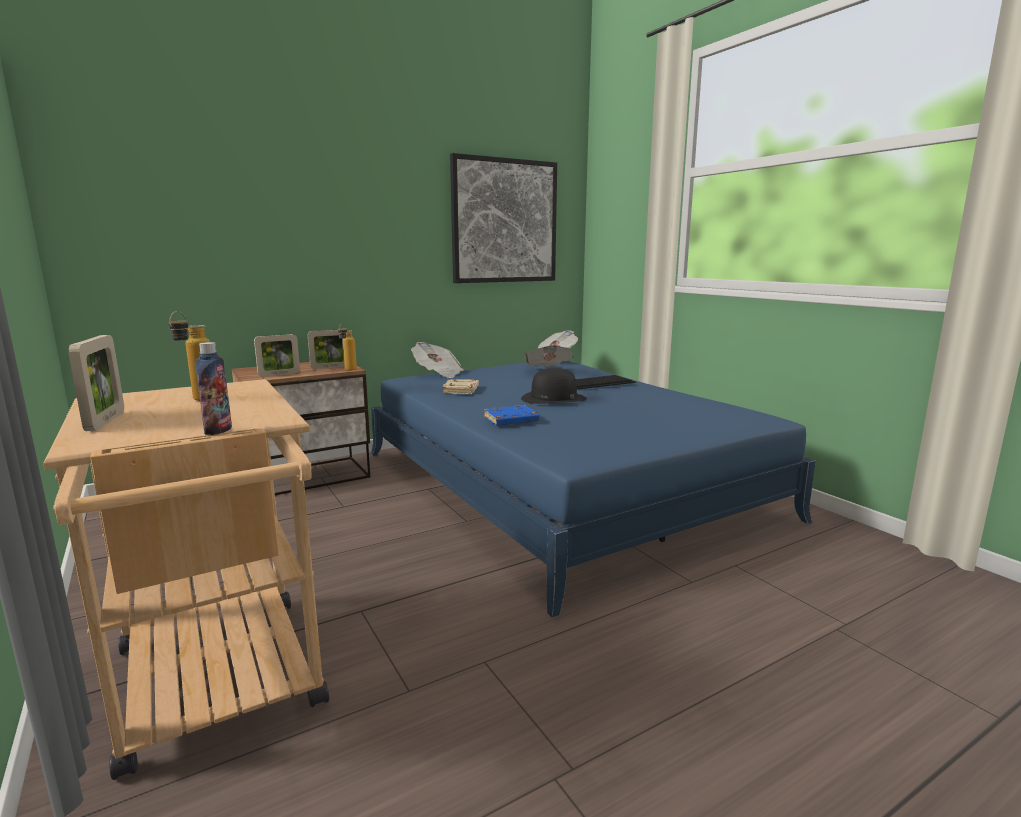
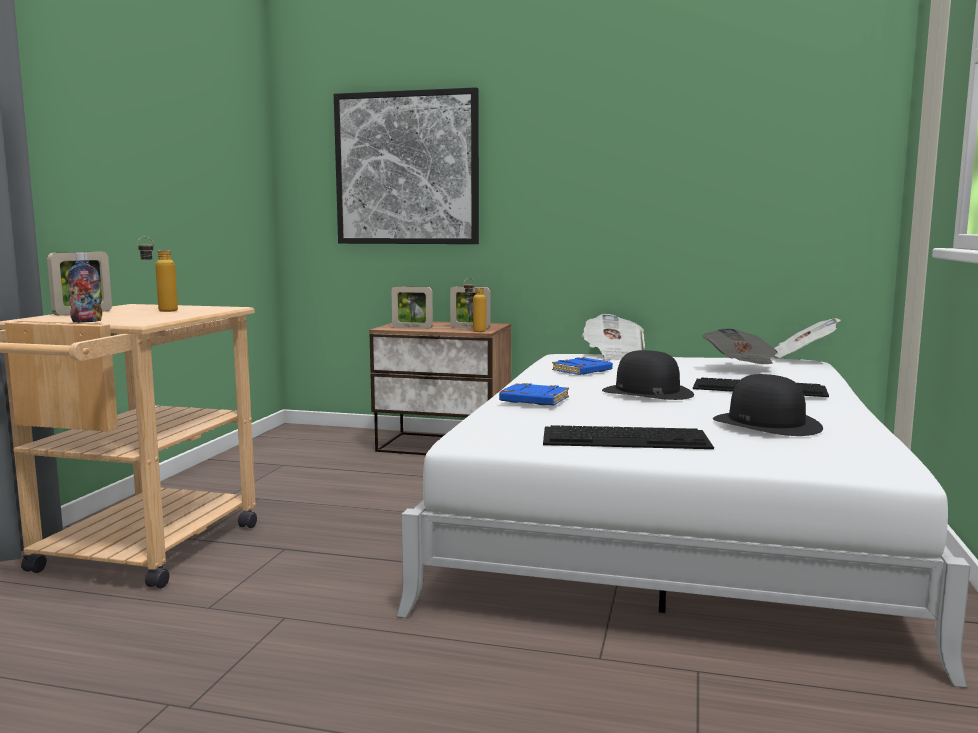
camera: 45 degrees right, 5 degrees down
(461, 390) = (582, 371): beige book -> blue book
(504, 221) = (748, 158): picture -> picture (407, 168)
(559, 483) = (670, 520): blue bed -> white bed
(636, 433) = (626, 438): none -> keyboard
(661, 405) = (767, 424): none -> black hat

